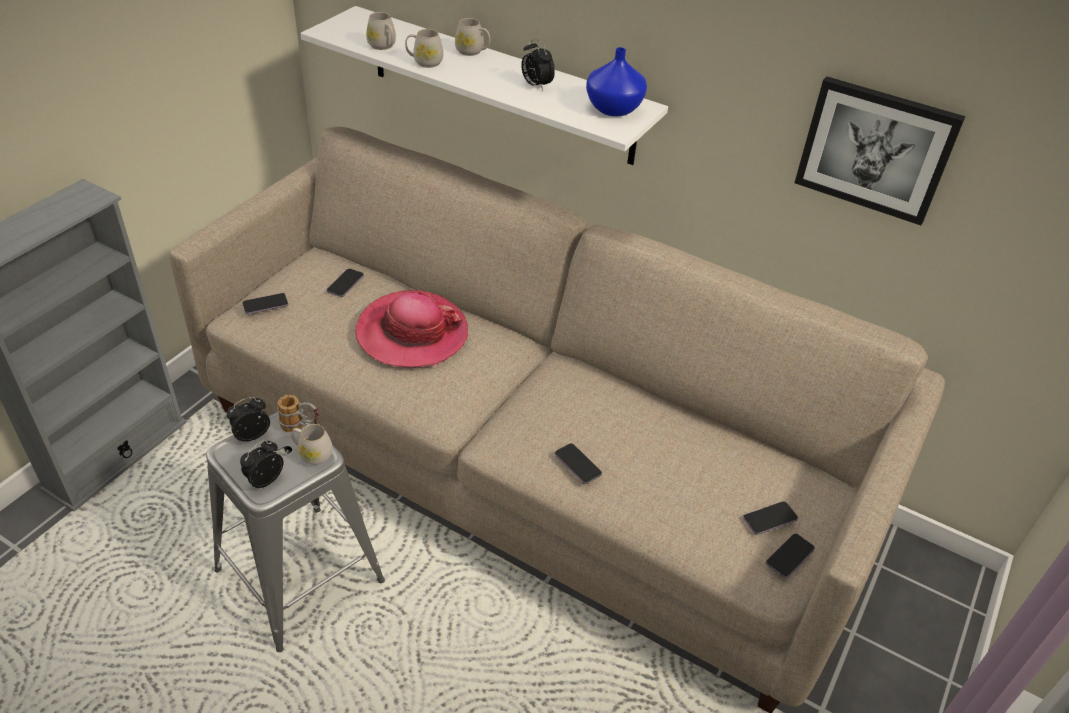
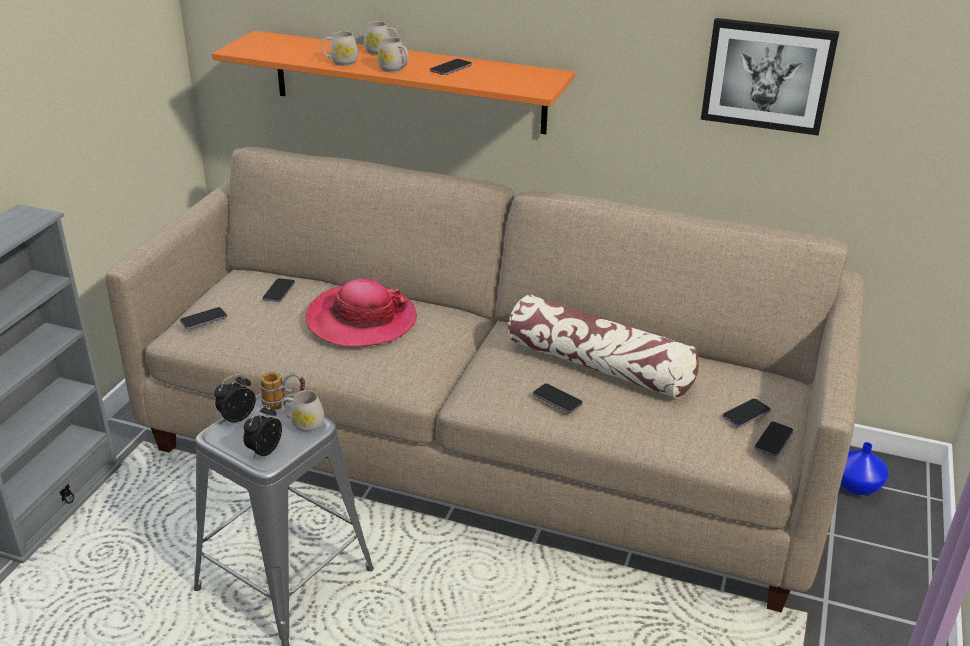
camera: 10 degrees left, 10 degrees down
(383, 46) = (296, 55): white mug -> white mug (394, 69)
(500, 85) = (407, 82): white shelf -> orange shelf
(536, 85) = (451, 68): alarm clock -> phone
(614, 108) = (529, 77): blue vase -> blue vase (856, 485)
(634, 430) = (599, 366): none -> pillow

